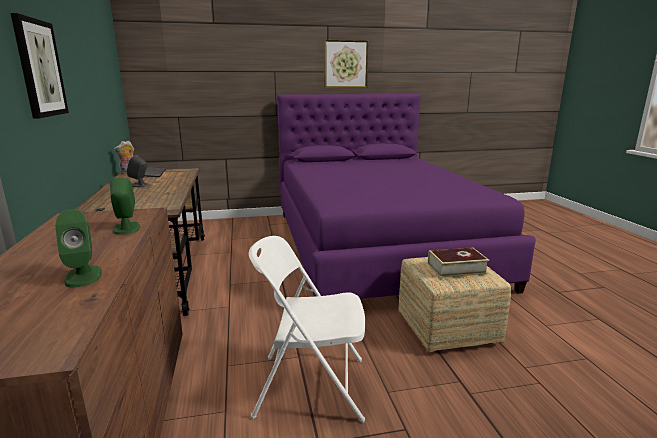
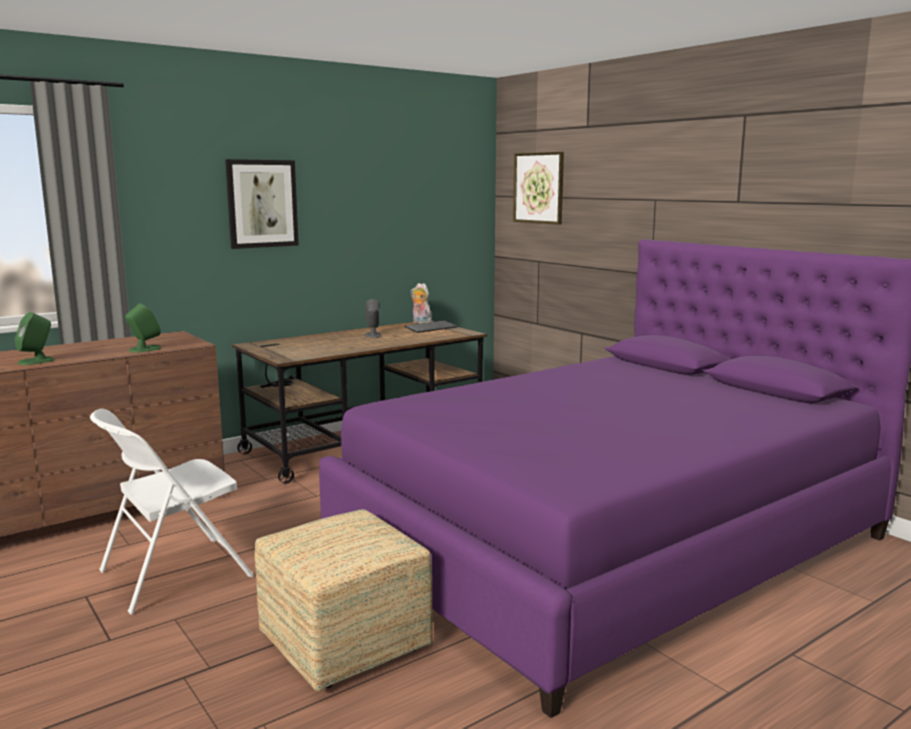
camera: 65 degrees right, 5 degrees down
(311, 386) = (175, 573): white chair -> white chair turned 105 degrees counterclockwise
(345, 64) = (770, 187): picture -> picture (538, 188)
(456, 268) = (334, 540): book -> none

